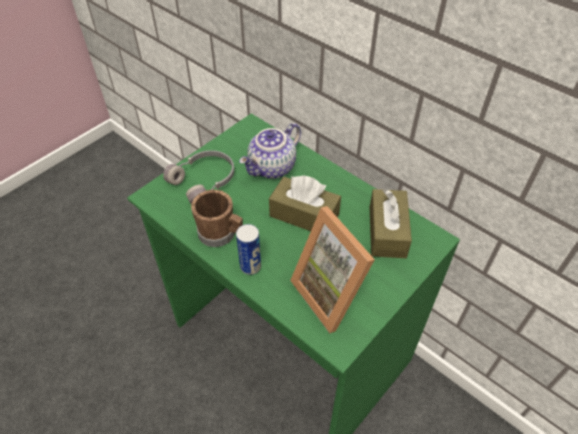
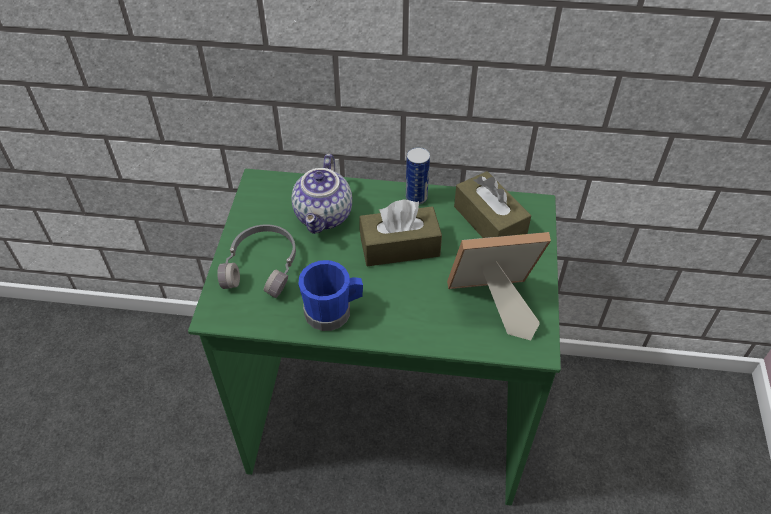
camera: 35 degrees left, 0 degrees up
(220, 234) = (333, 311): brown mug -> blue mug
(250, 266) = (393, 326): can -> can (416, 197)
(333, 293) = (492, 305): picture frame -> picture frame turned 150 degrees clockwise

